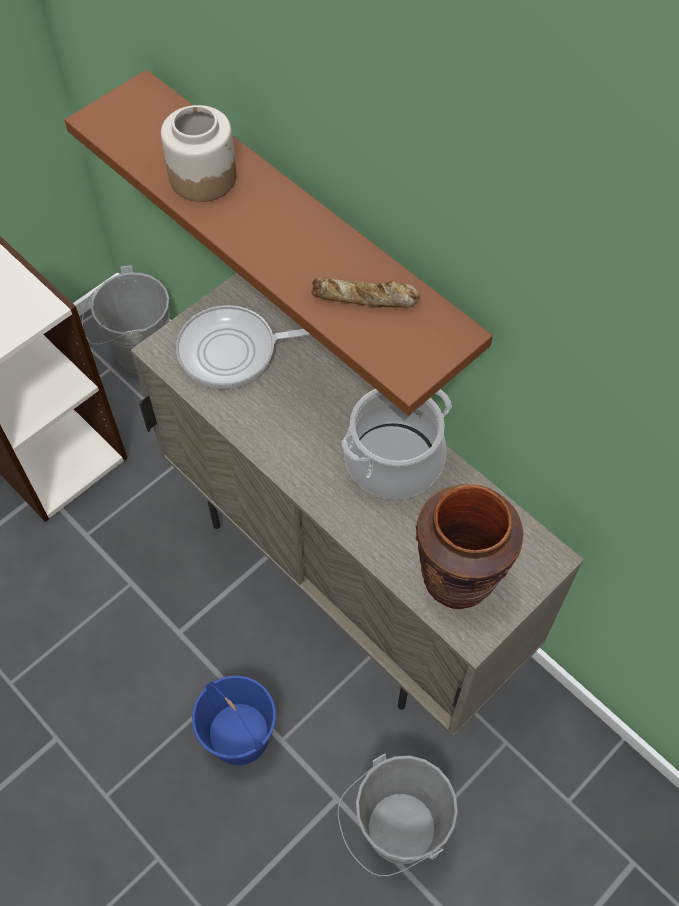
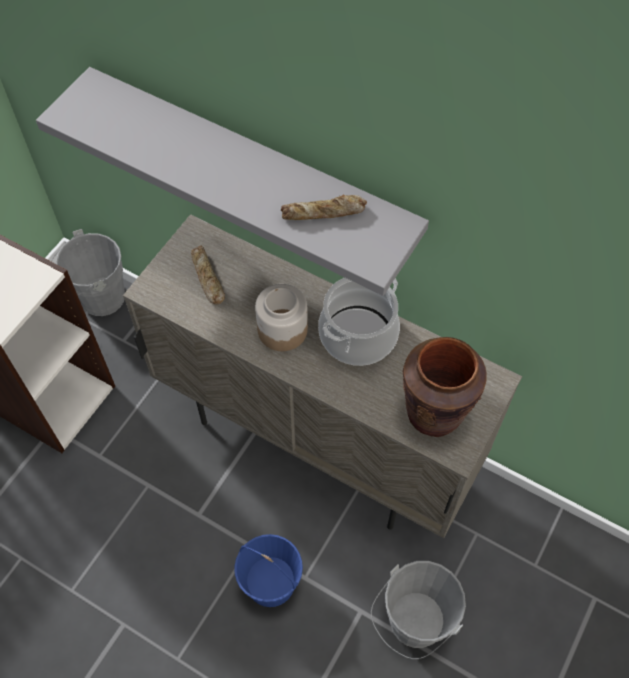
camera: 15 degrees left, 0 degrees up
(203, 177) = (165, 144): jar -> jar (282, 329)
(234, 351) = (207, 278): frying pan -> bread
(306, 227) = (252, 167): brown shelf -> grey shelf

